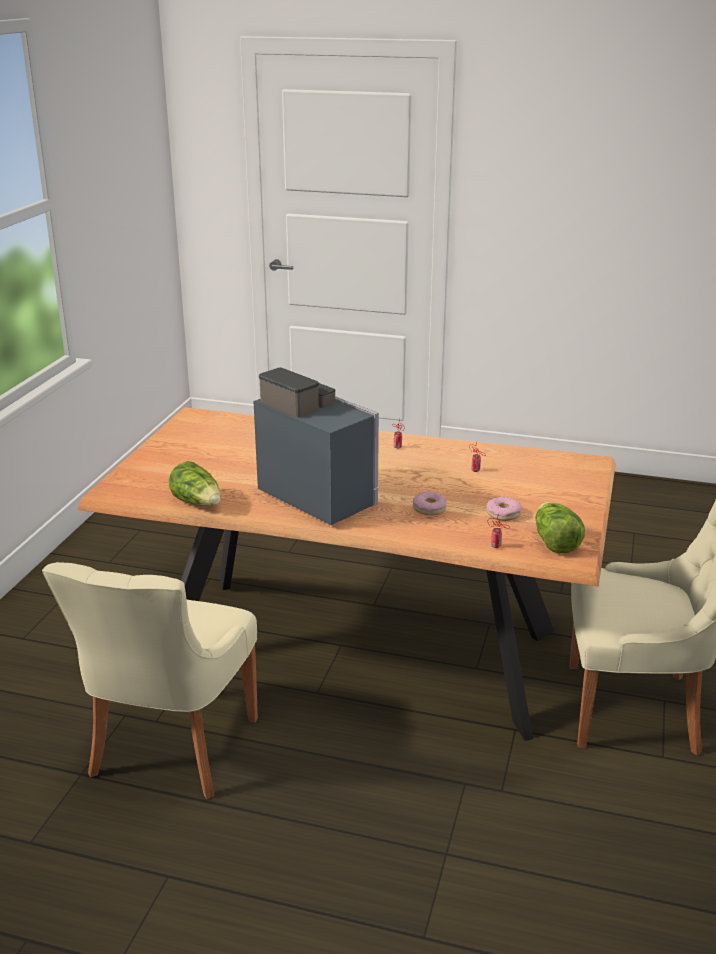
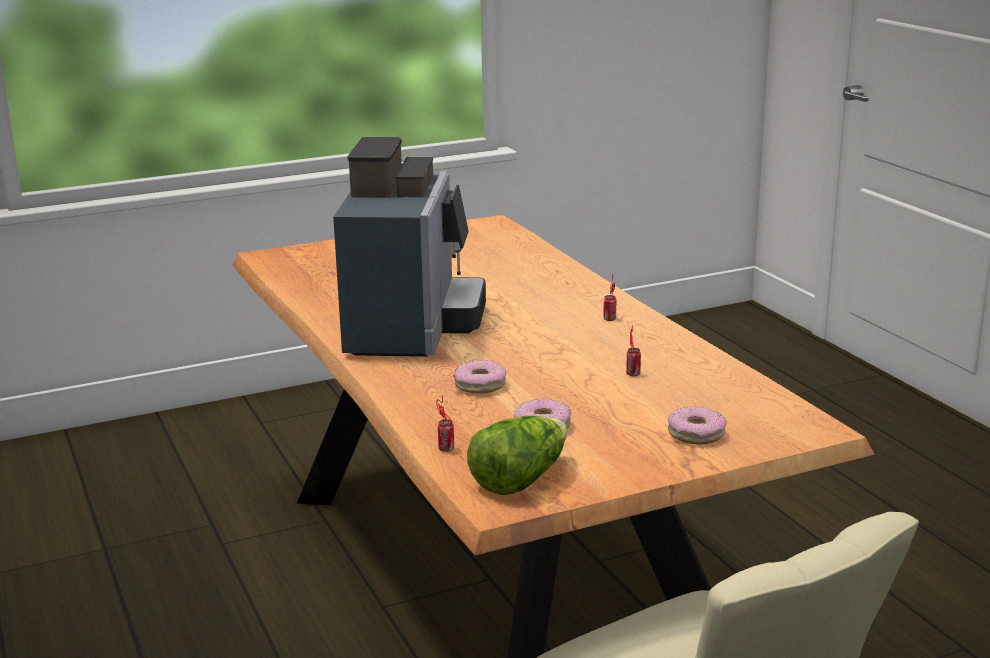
camera: 50 degrees right, 5 degrees down
(170, 750) = (187, 573): beige chair -> none
(198, 503) = (302, 291): lettuce -> none
(563, 486) = (696, 434): none -> donut

